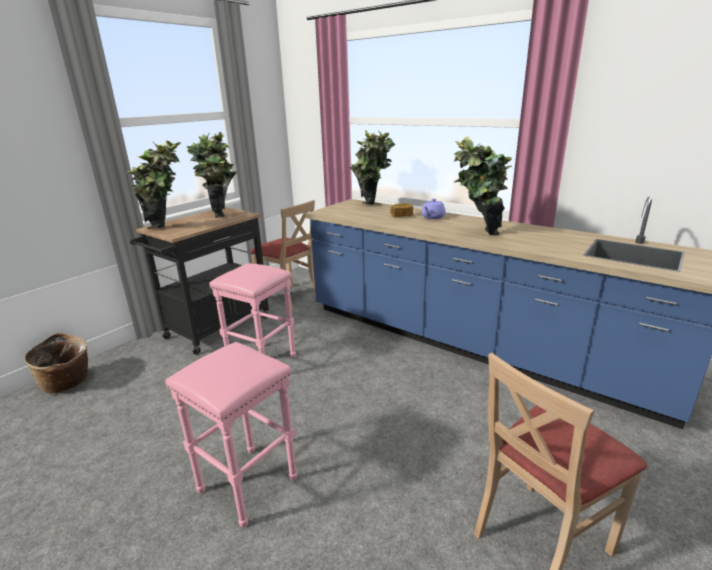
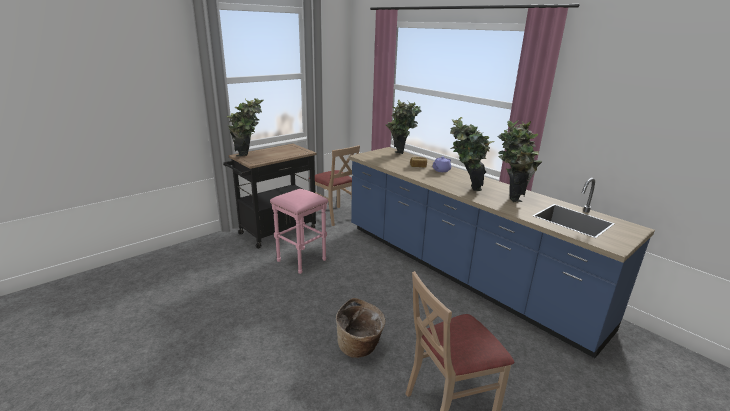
camera: 10 degrees right, 0 degrees up
(67, 383) = (172, 255): basket -> basket (359, 347)
(221, 213) = (289, 149): potted plant -> potted plant (511, 196)
(247, 486) = (270, 338): pink stool -> none

